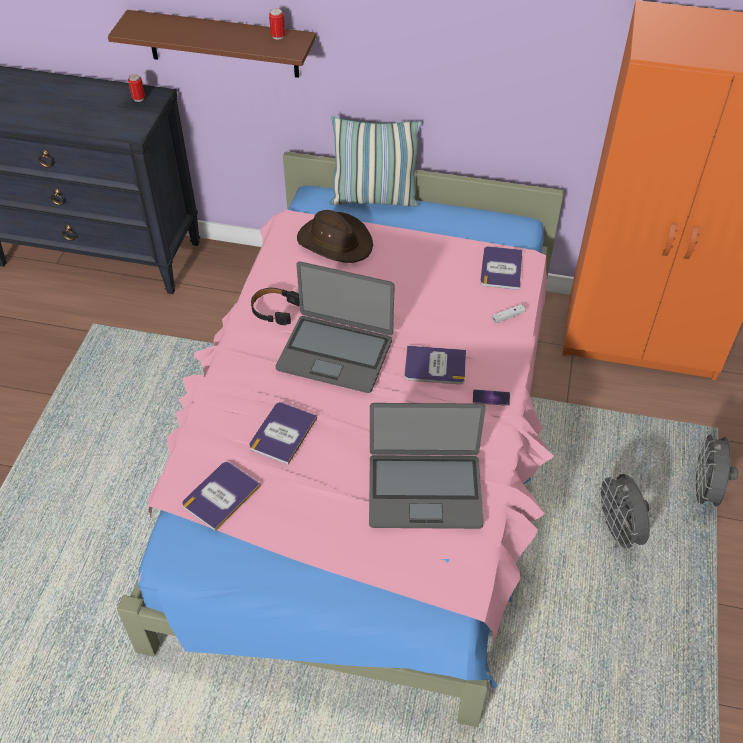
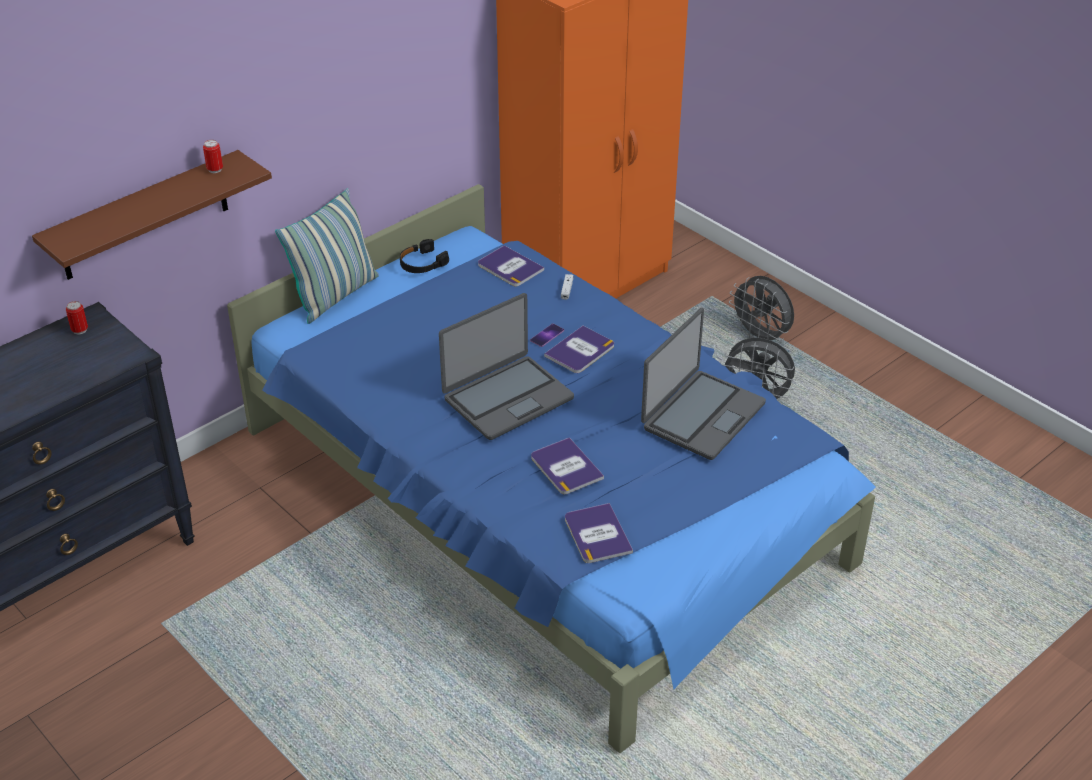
camera: 55 degrees left, 10 degrees down
(274, 309) = (411, 412): black headphones -> black headphones (422, 263)
(335, 241) = (366, 340): brown hat -> none
(368, 453) = (544, 497): pink bed -> blue bed
(491, 398) = (643, 338): phone -> phone (547, 335)

